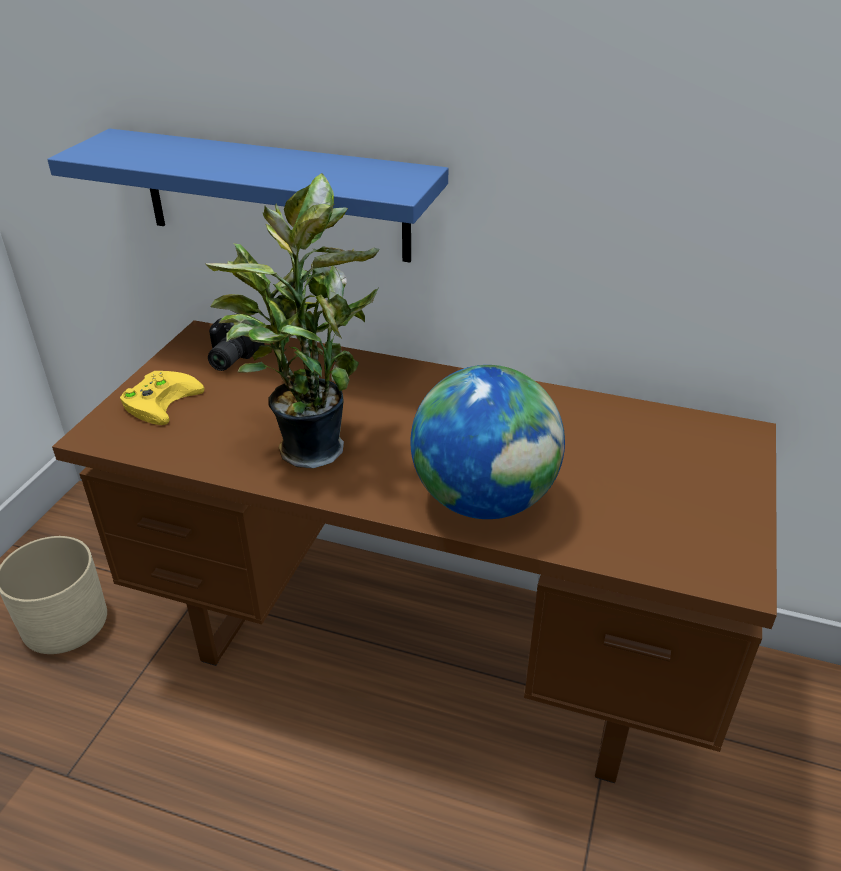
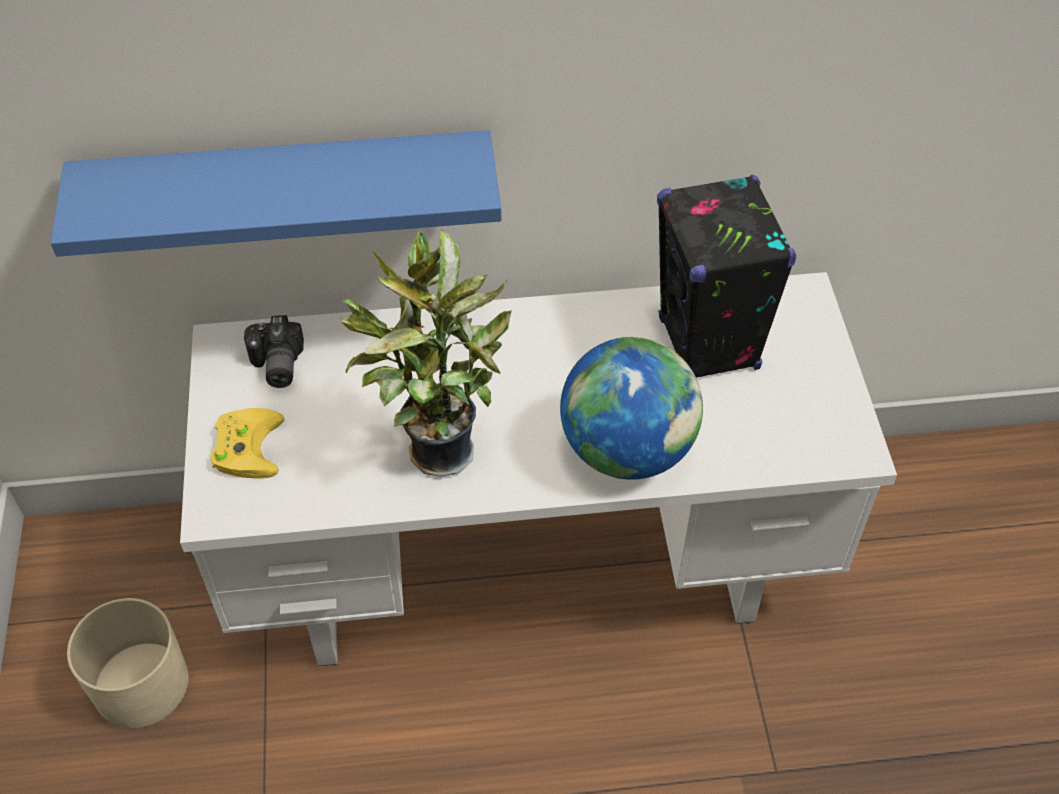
camera: 25 degrees left, 15 degrees up
(423, 652) = (530, 569): brown desk -> white desk
(618, 444) = (708, 344): none -> black speaker

